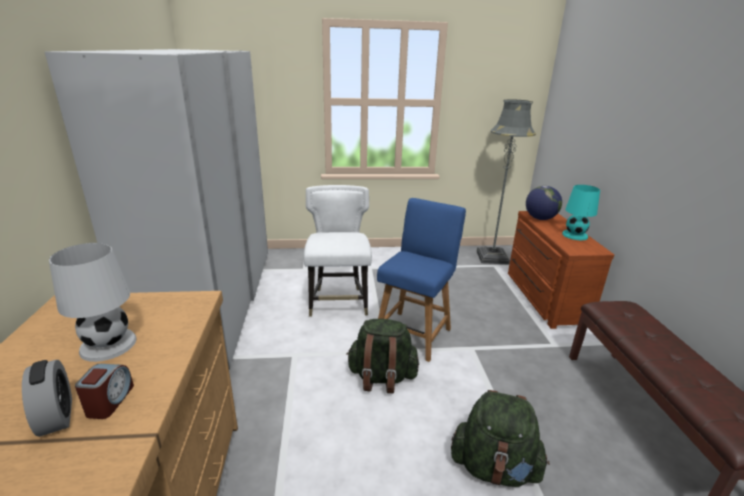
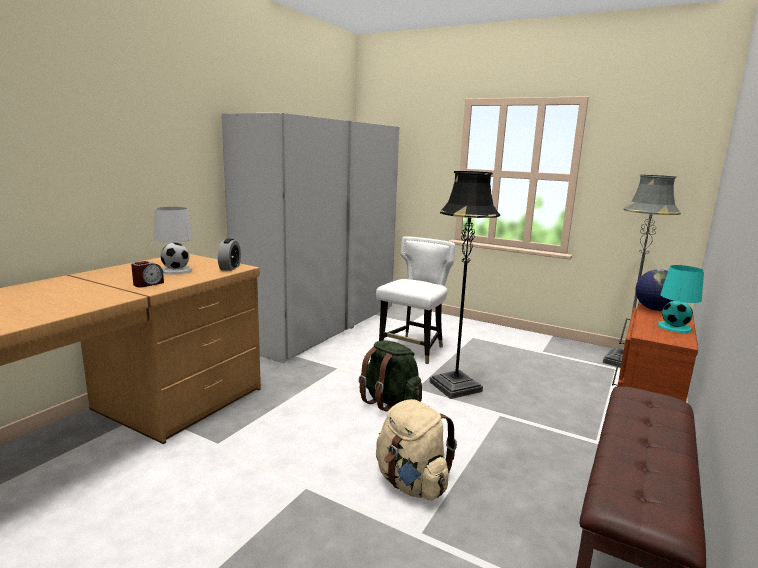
camera: 35 degrees right, 10 degrees down
(56, 416) = (124, 282): alarm clock -> alarm clock (230, 268)
(414, 333) = (455, 387): blue chair -> black floor lamp
(494, 468) = (411, 483): green backpack -> beige backpack

